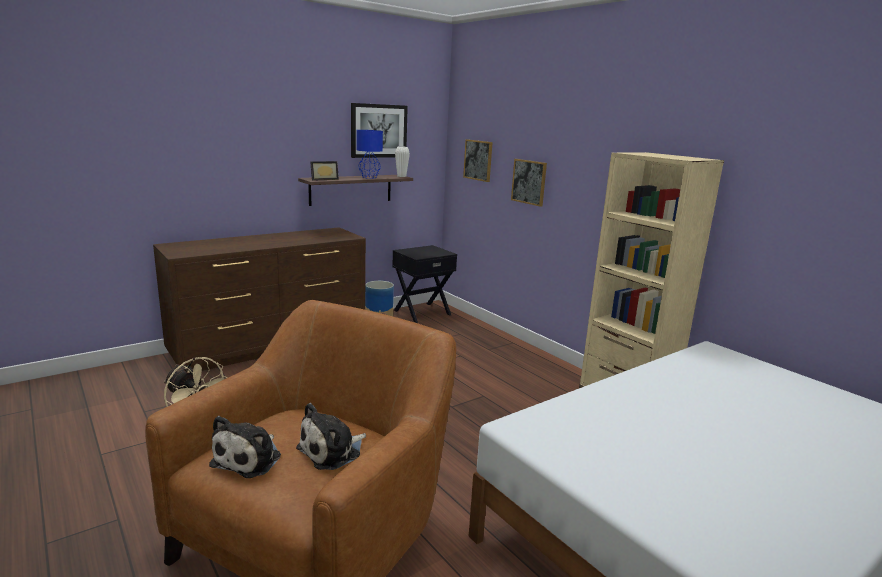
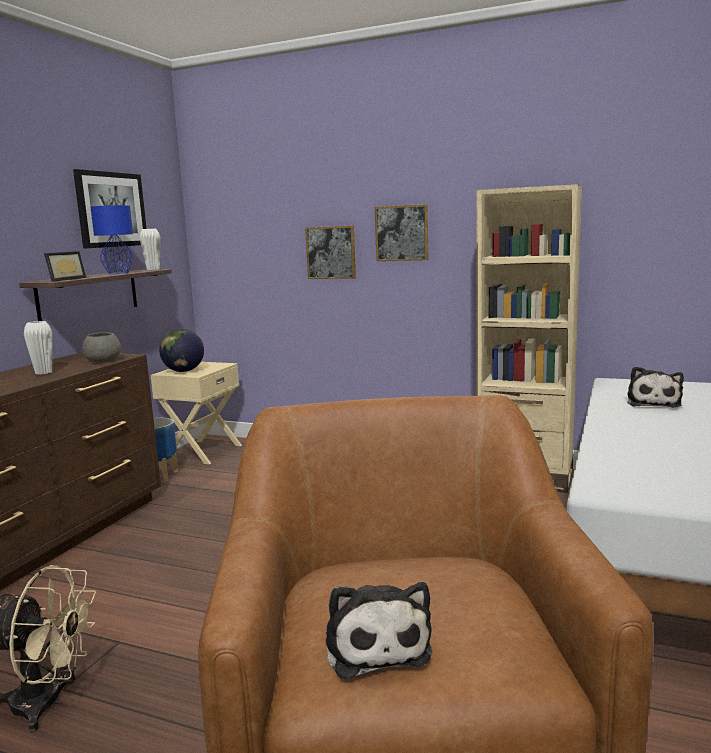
camera: 30 degrees left, 5 degrees down
(292, 239) = (43, 372): none -> white vase
(332, 451) = (457, 590): plush toy -> plush toy (653, 403)
(335, 237) = (103, 360): none -> grey bowl
(414, 252) = (183, 371): none -> globe
(422, 312) = (202, 452): black nightstand -> beige nightstand
(478, 160) = (245, 238): picture -> picture (402, 233)

